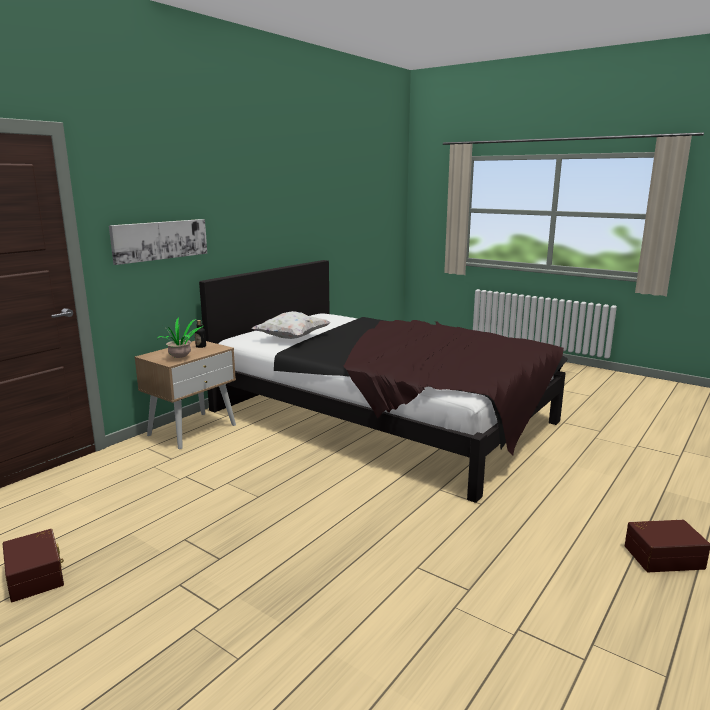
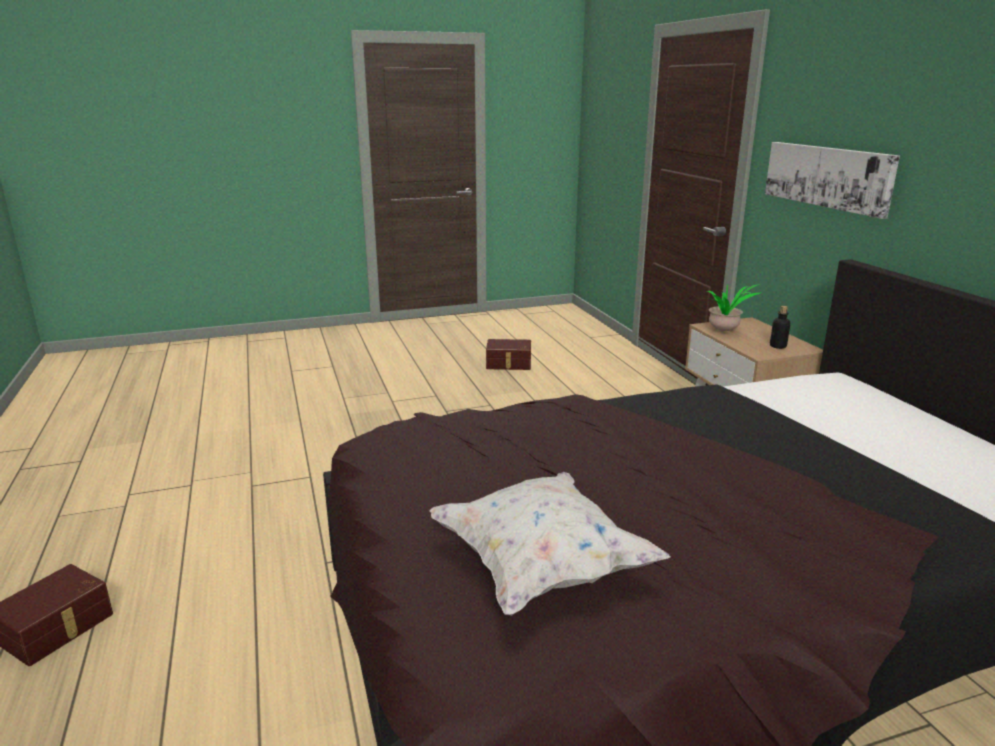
camera: 125 degrees right, 5 degrees up
(292, 338) = (805, 409): white pillow -> white pillow (540, 567)

